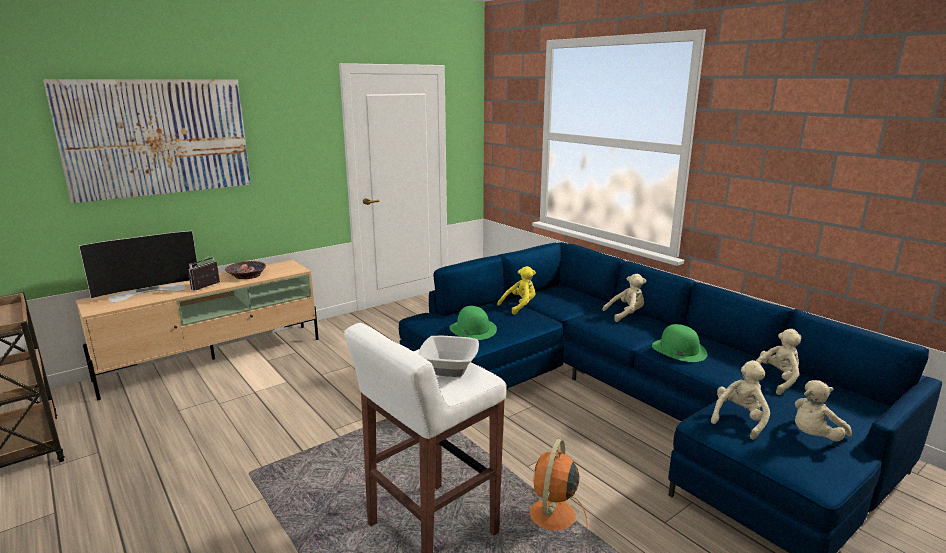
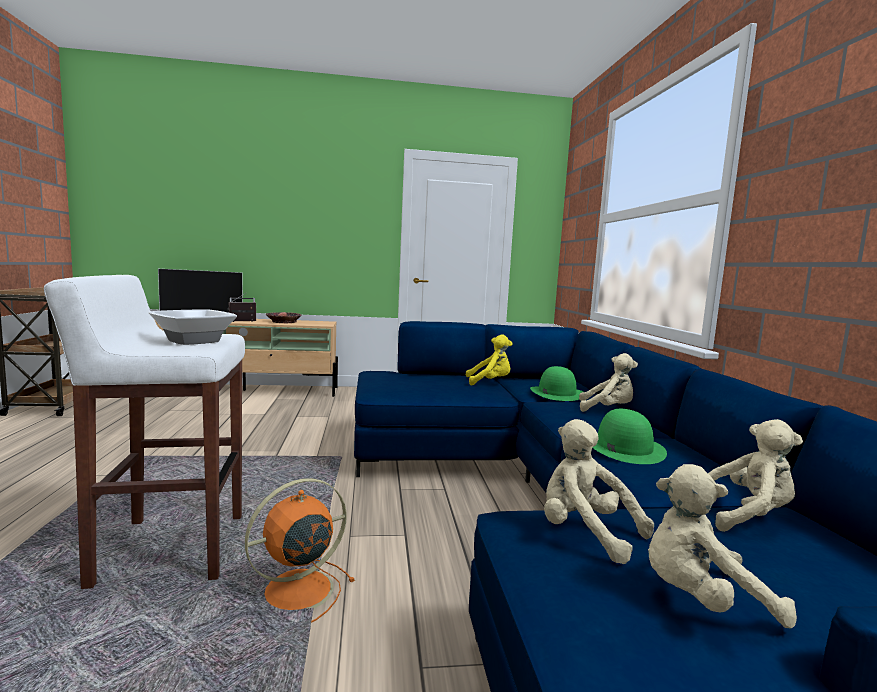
camera: 30 degrees right, 10 degrees down
(157, 137) = (237, 197): picture -> none
(472, 329) = (405, 385): green hat -> green hat (556, 393)
(740, 420) = (585, 533): beige plush toy -> beige plush toy turned 120 degrees counterclockwise

